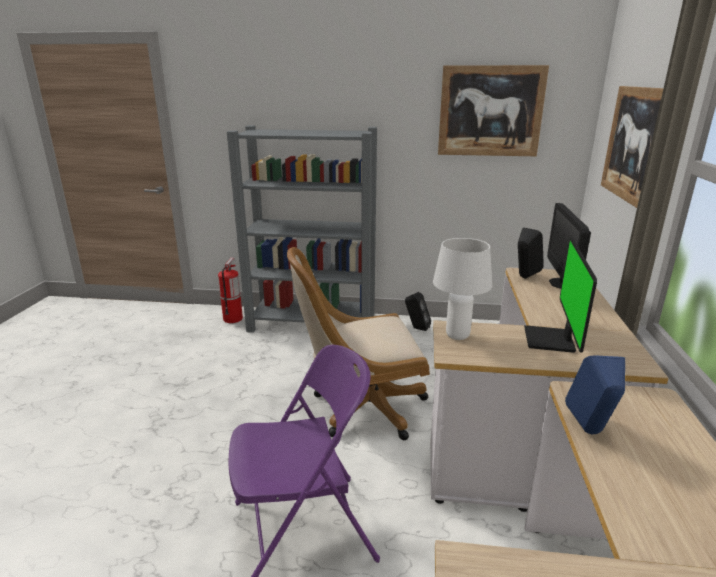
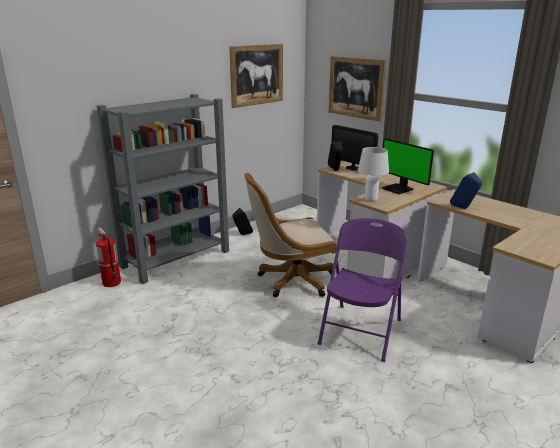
camera: 50 degrees left, 0 degrees up
(361, 408) = (291, 281): office chair -> office chair turned 45 degrees clockwise

